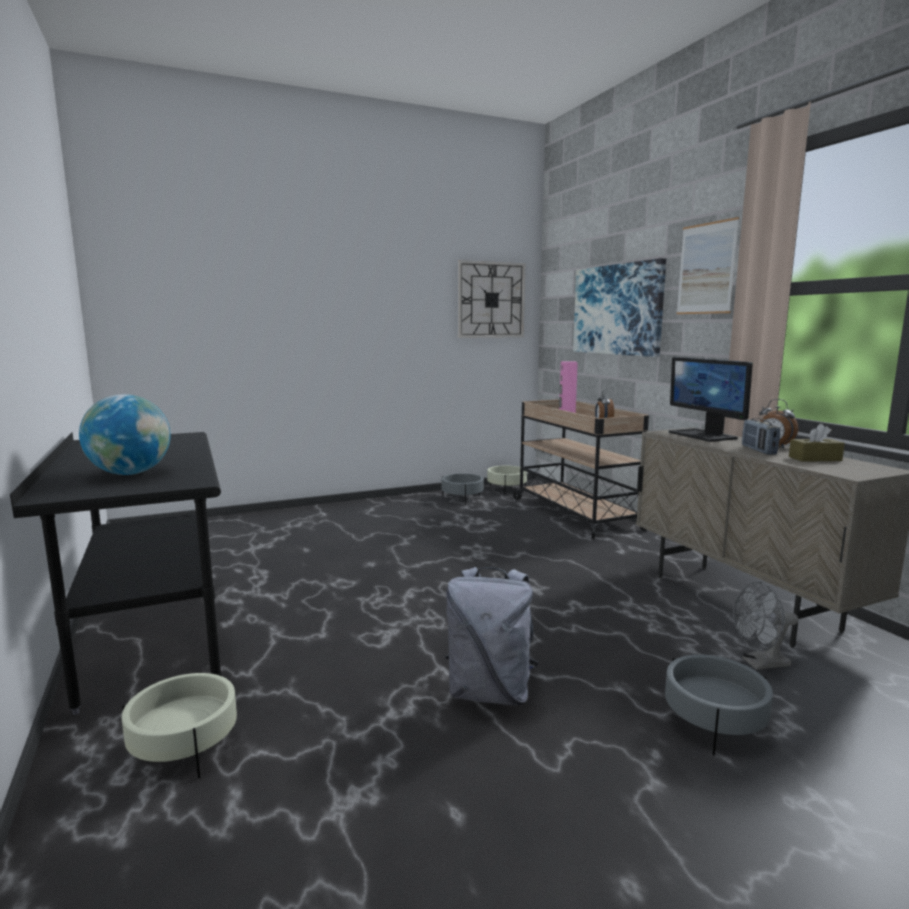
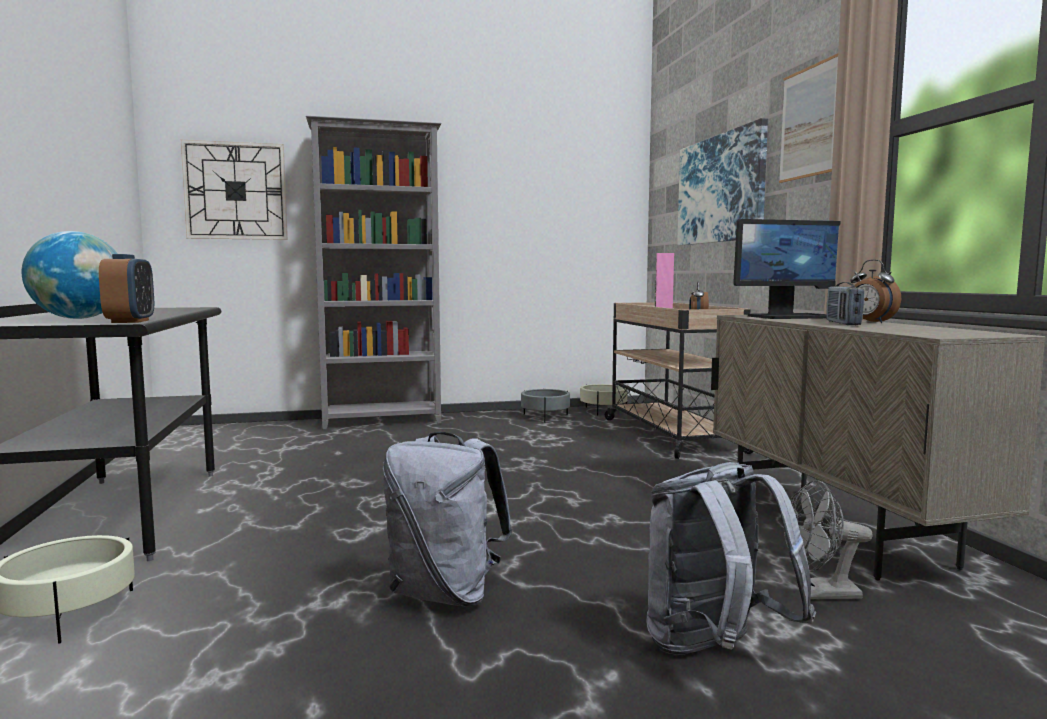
camera: 10 degrees right, 5 degrees down
(196, 481) = (130, 321): none -> alarm clock
(323, 511) = (383, 421): none -> grey bookcase
(491, 300) = (587, 191): wall clock -> wall clock (236, 191)
(703, 435) = (791, 317): monitor -> monitor turned 90 degrees counterclockwise
(713, 723) = (713, 650): grey planter -> grey backpack
(815, 458) = (910, 328): brown tissue box -> none

